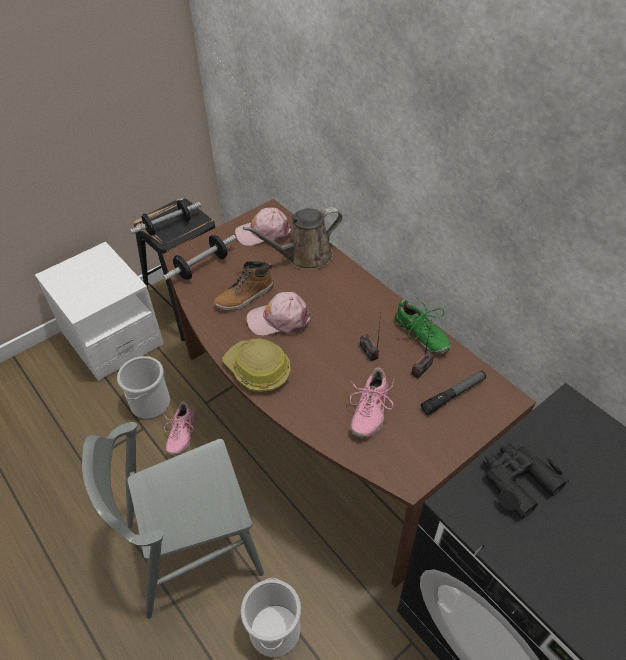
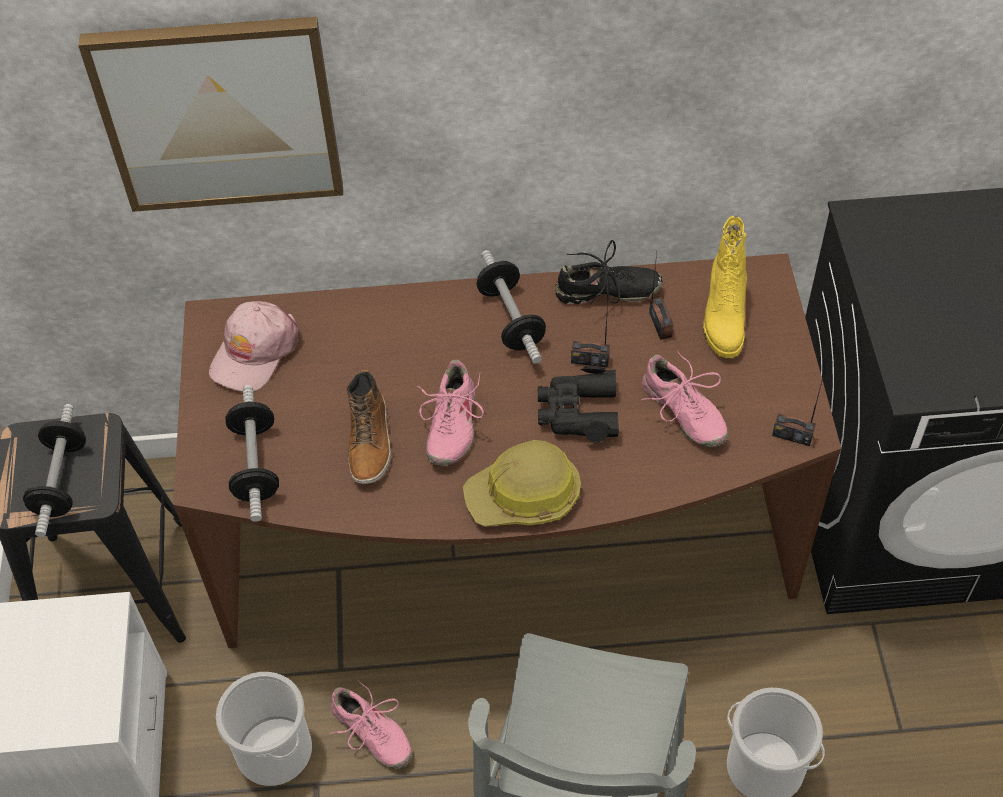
camera: 55 degrees left, 5 degrees up
(279, 319) = (451, 425): pink cap -> pink shoe
(299, 98) = (219, 113): none -> picture
(304, 257) = (353, 332): brown watering can -> none
(365, 307) = (511, 319): none -> dumbbell
(399, 473) = (792, 435): none -> radio
(421, 335) = (607, 293): green shoe -> black shoe
(453, 395) = (722, 319): flashlight -> yellow boot
(517, 481) = (921, 321): black binoculars -> black binoculars (578, 412)

